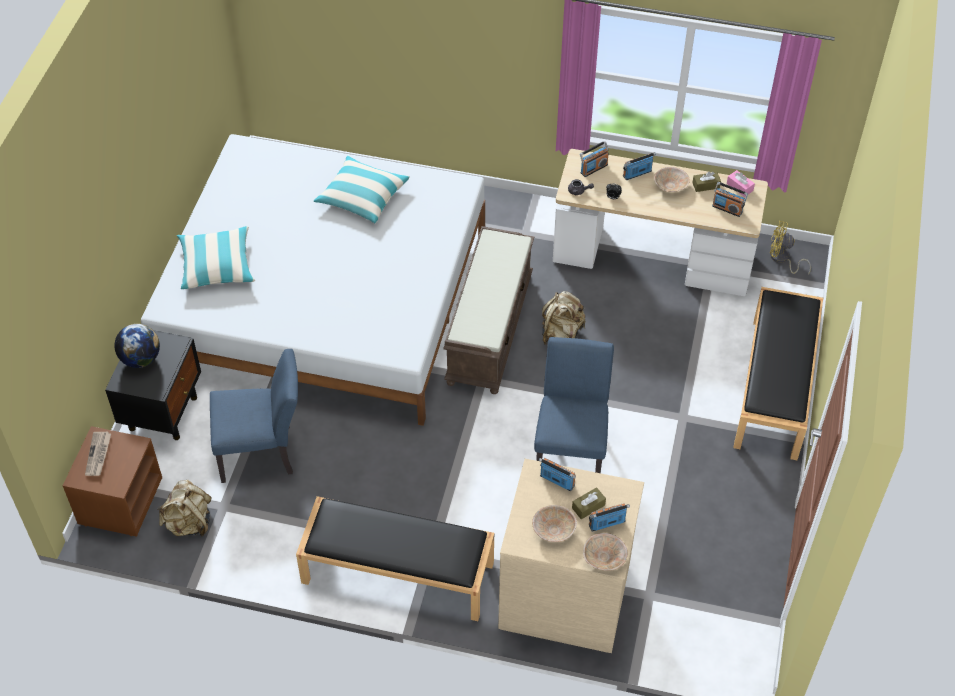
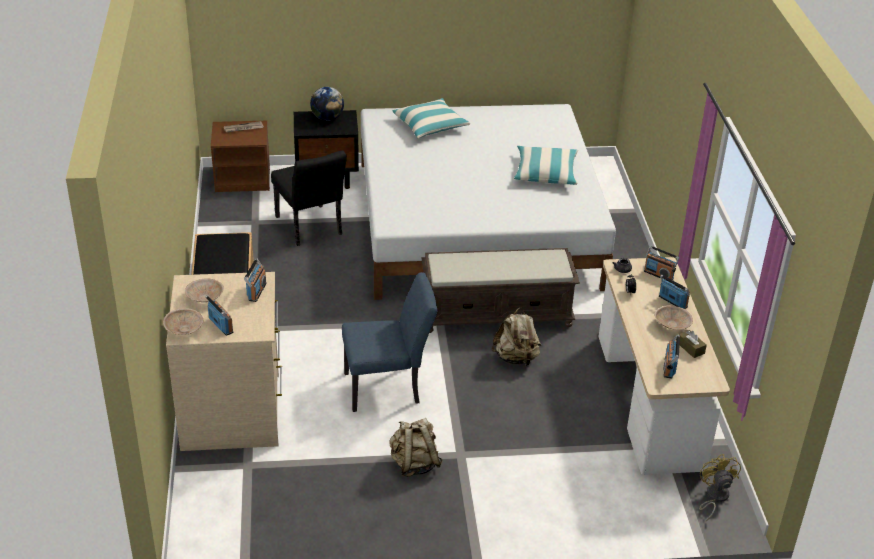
camera: 70 degrees right, 15 degrees down
(189, 523) = (235, 211): beige backpack -> beige backpack (414, 464)
(263, 453) = (311, 228): blue chair -> black chair
(588, 506) = (235, 313): brown tissue box -> none
(739, 187) = (706, 372): pink tissue box -> none
(775, 388) = (533, 517): black bench -> none

